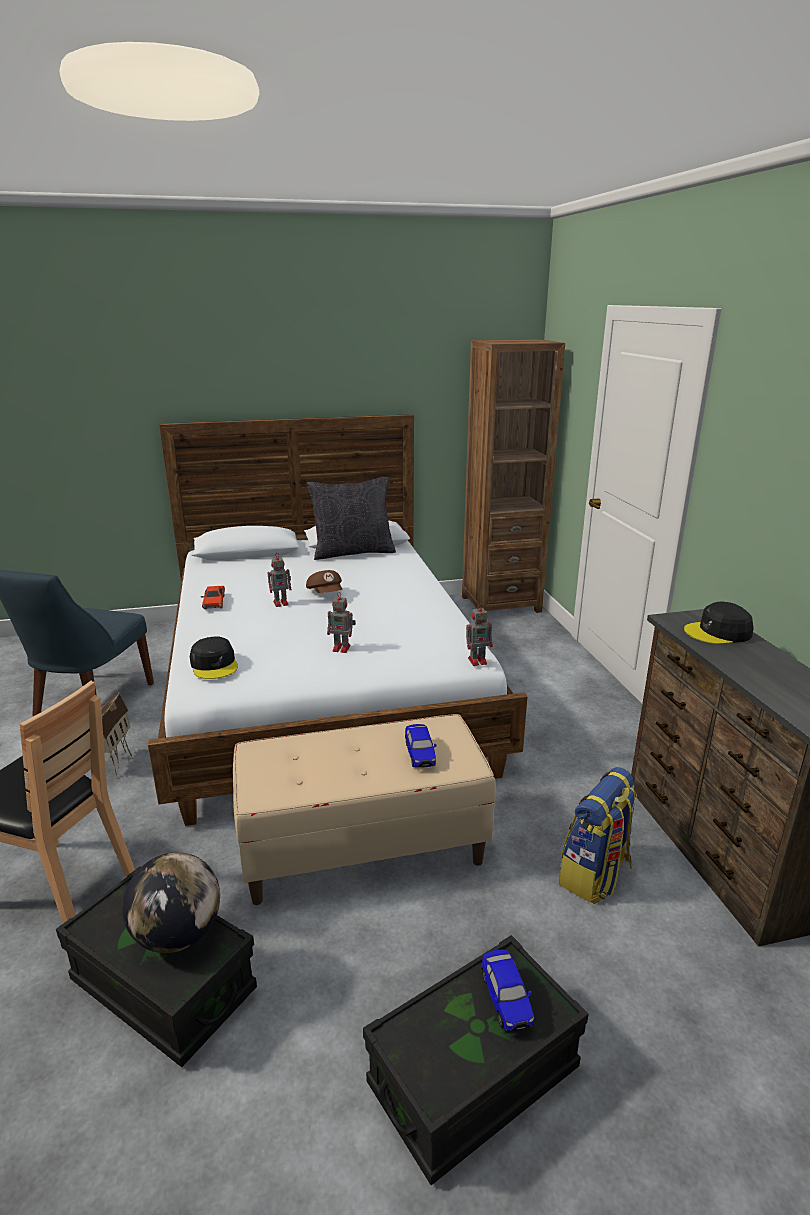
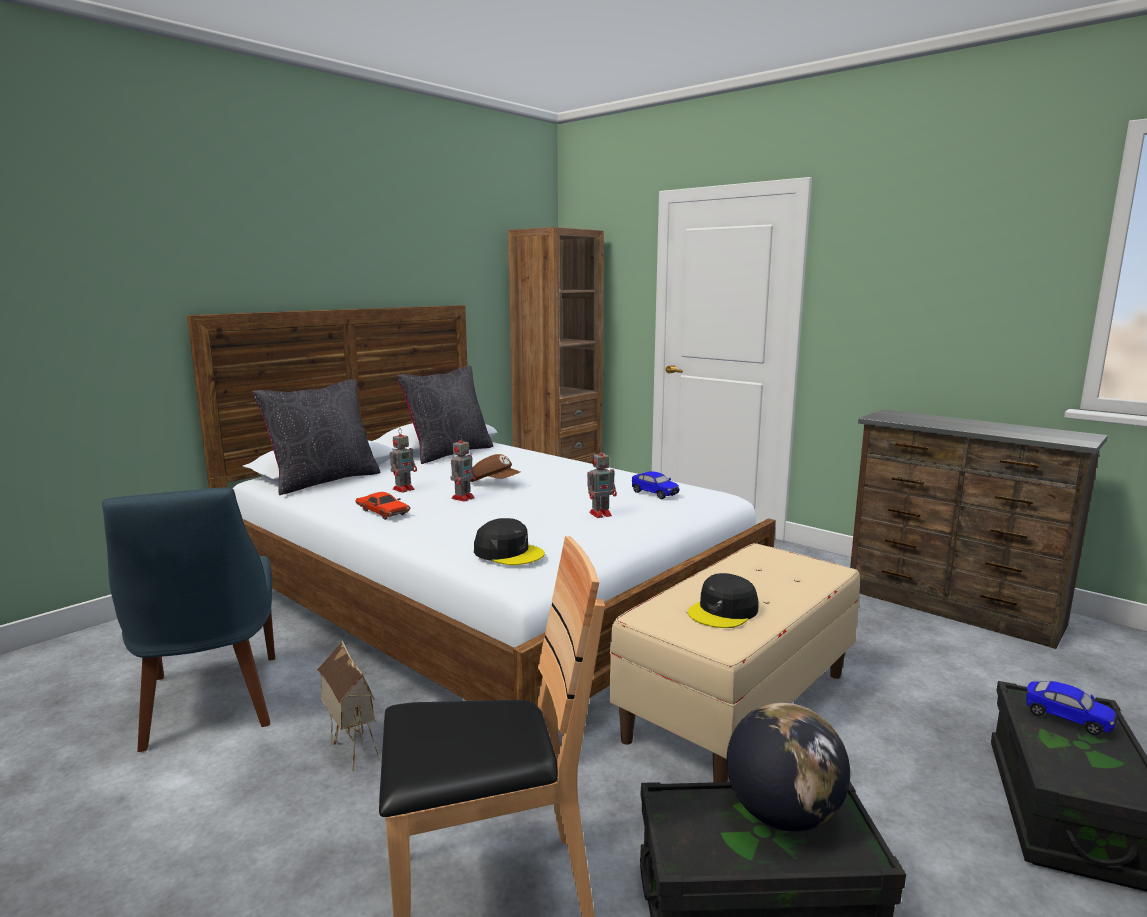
camera: 35 degrees left, 10 degrees down
(231, 561) = (323, 481): none -> black pillow
(420, 754) = (784, 574): toy car -> toy car (654, 494)
(478, 660) = (728, 496): toy robot -> toy robot (404, 489)
(595, 875) = (917, 650): backpack -> none
(718, 632) = (919, 418): black cap -> black cap (723, 611)

